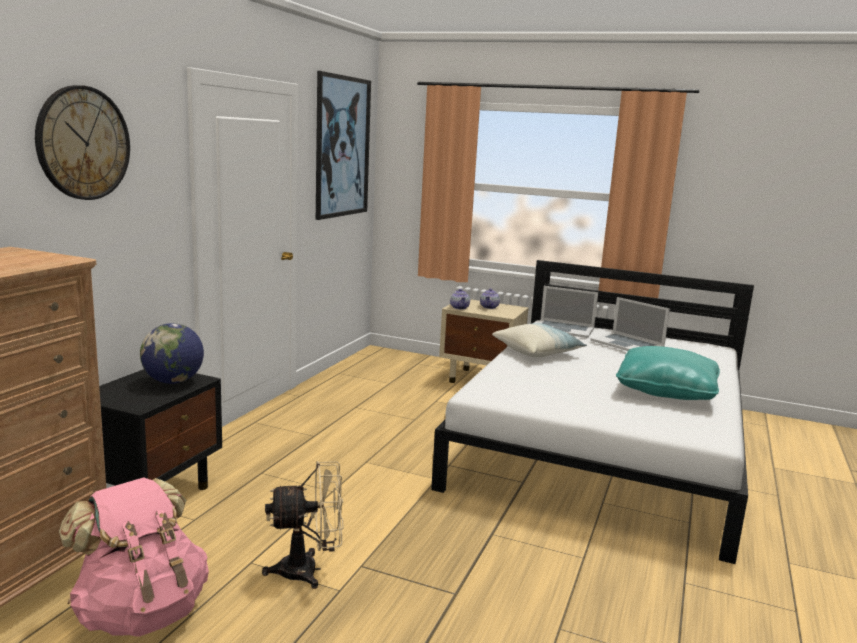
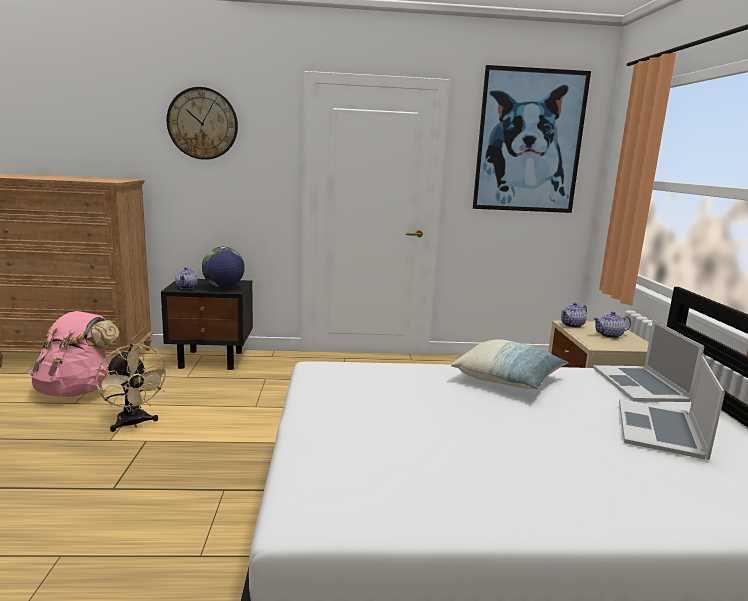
camera: 65 degrees right, 0 degrees up
(141, 399) = (187, 287): none -> teapot
(666, 391) = (479, 472): turquoise pillow -> none

